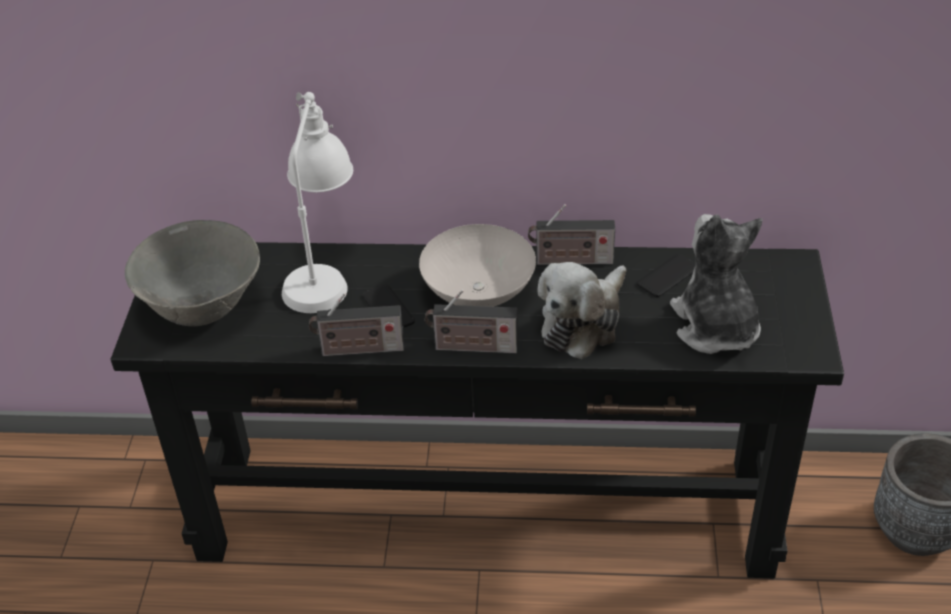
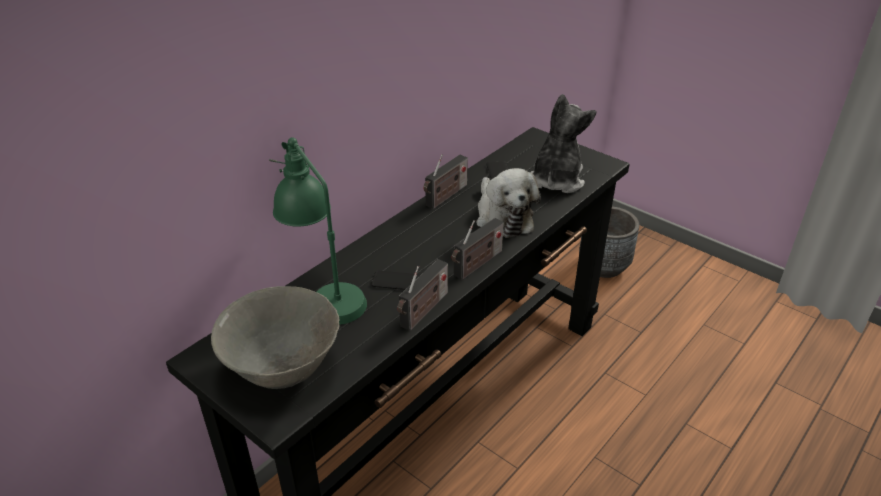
camera: 55 degrees left, 5 degrees down
(322, 271) = (323, 293): white table lamp -> green table lamp
(477, 294) = (431, 241): white bowl -> none
(715, 327) = (556, 179): plush toy -> plush toy turned 90 degrees clockwise

